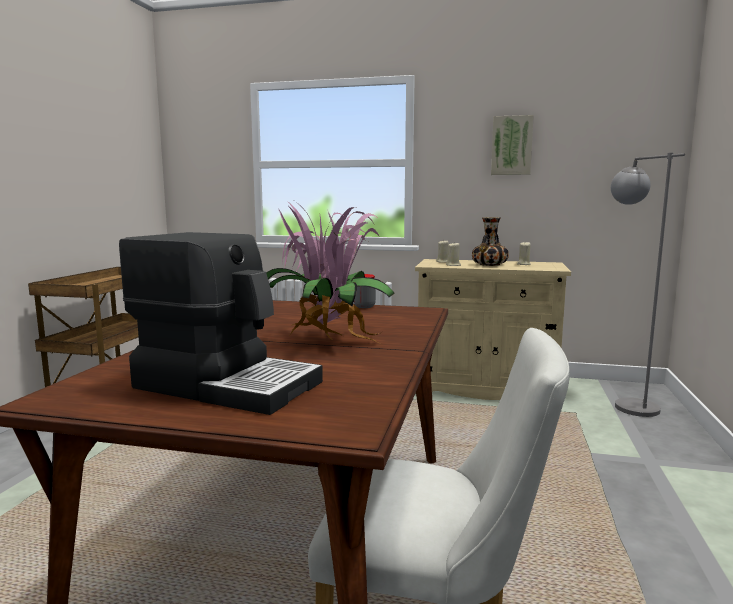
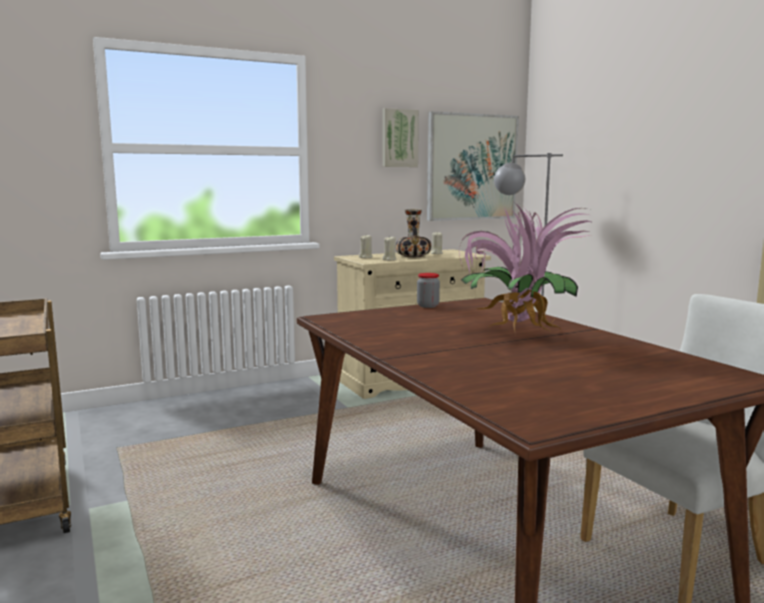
camera: 40 degrees left, 0 degrees up
(228, 384) = (592, 377): coffee machine -> none
(605, 173) = (472, 167): none -> picture

